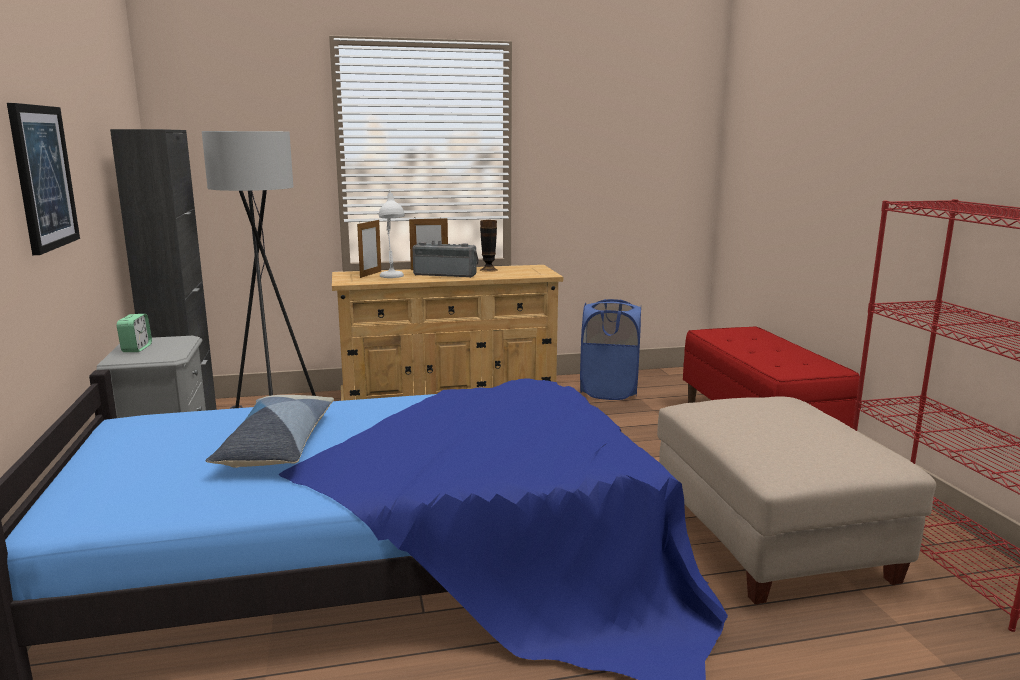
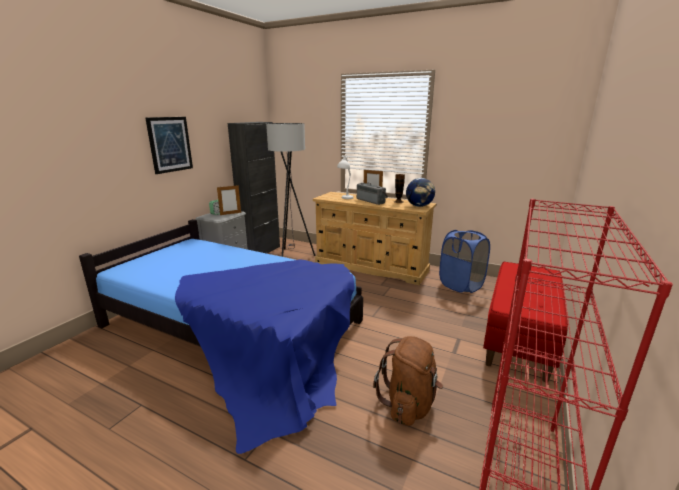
camera: 40 degrees right, 5 degrees up
(277, 445) = (205, 264): pillow -> none
(370, 274) = (341, 195): picture frame -> picture frame (230, 213)
(533, 271) = (419, 206): none -> globe
(770, 541) = (409, 404): beige ottoman -> brown backpack

